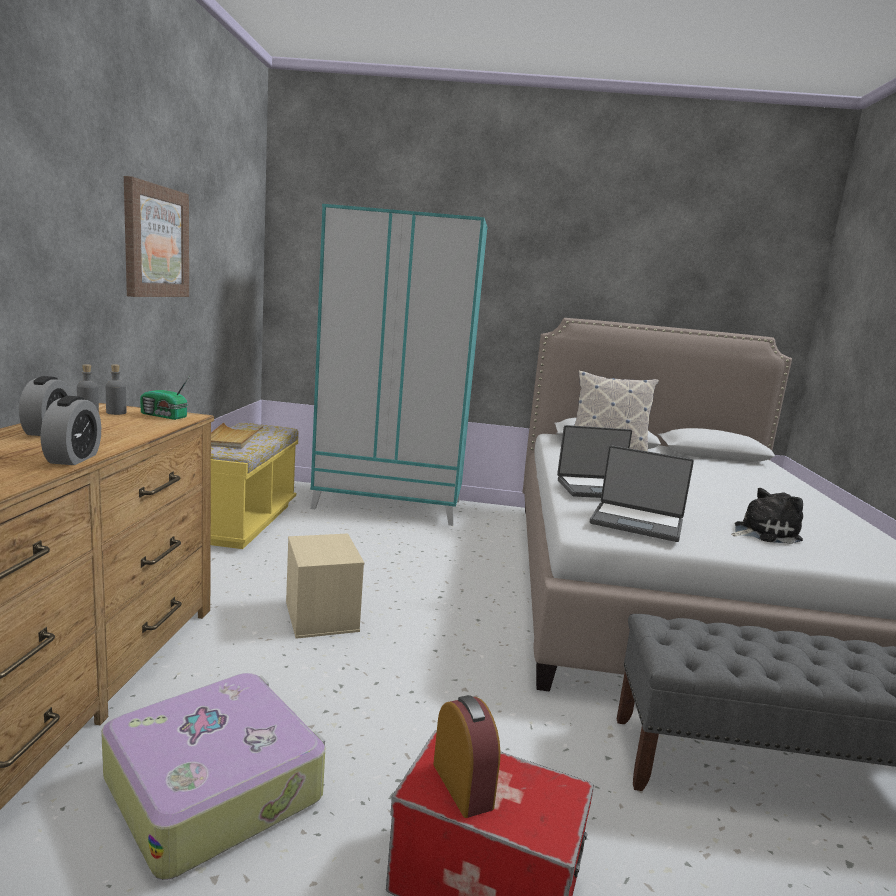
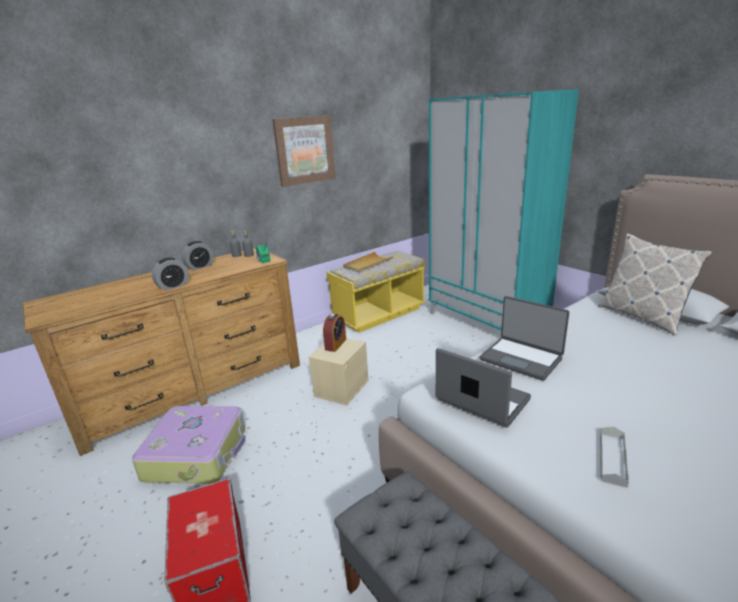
camera: 50 degrees right, 10 degrees up
(462, 785) = (193, 511): alarm clock -> alarm clock (335, 344)
(637, 523) = (481, 401): laptop -> laptop turned 150 degrees clockwise
(763, 533) = (612, 458): plush toy -> grey tray

